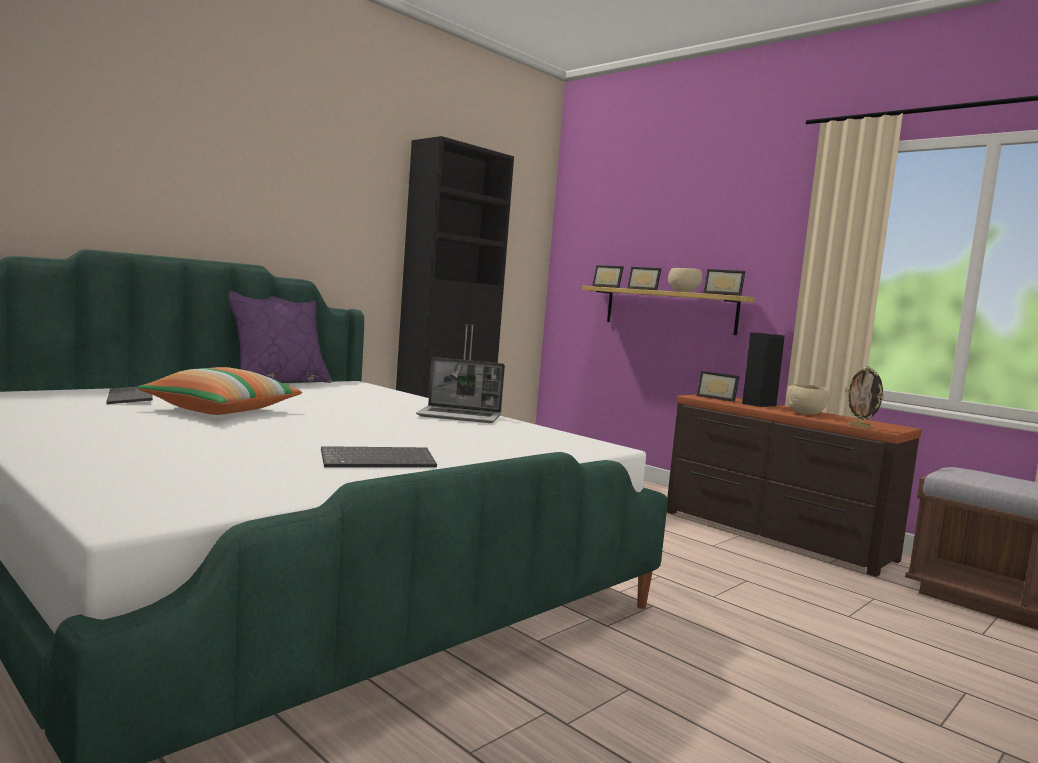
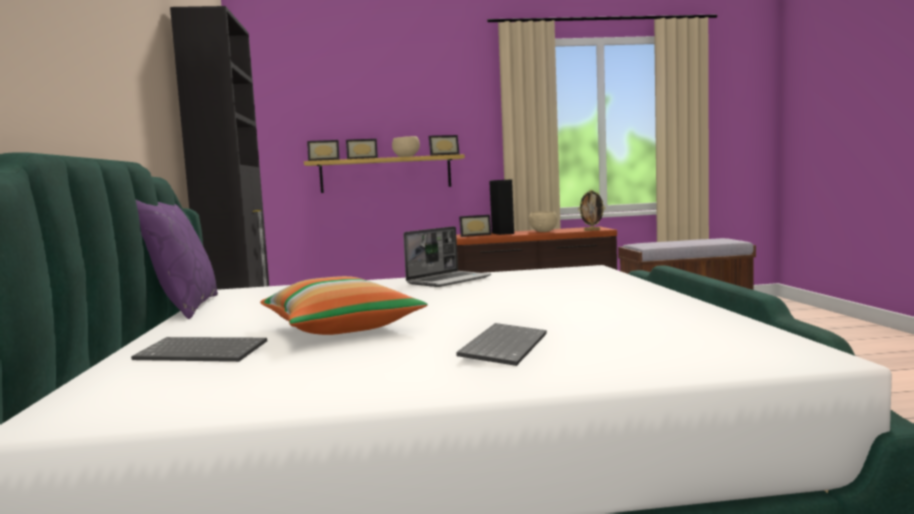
camera: 50 degrees left, 0 degrees up
(379, 460) = (615, 303): keyboard -> keyboard (503, 346)

